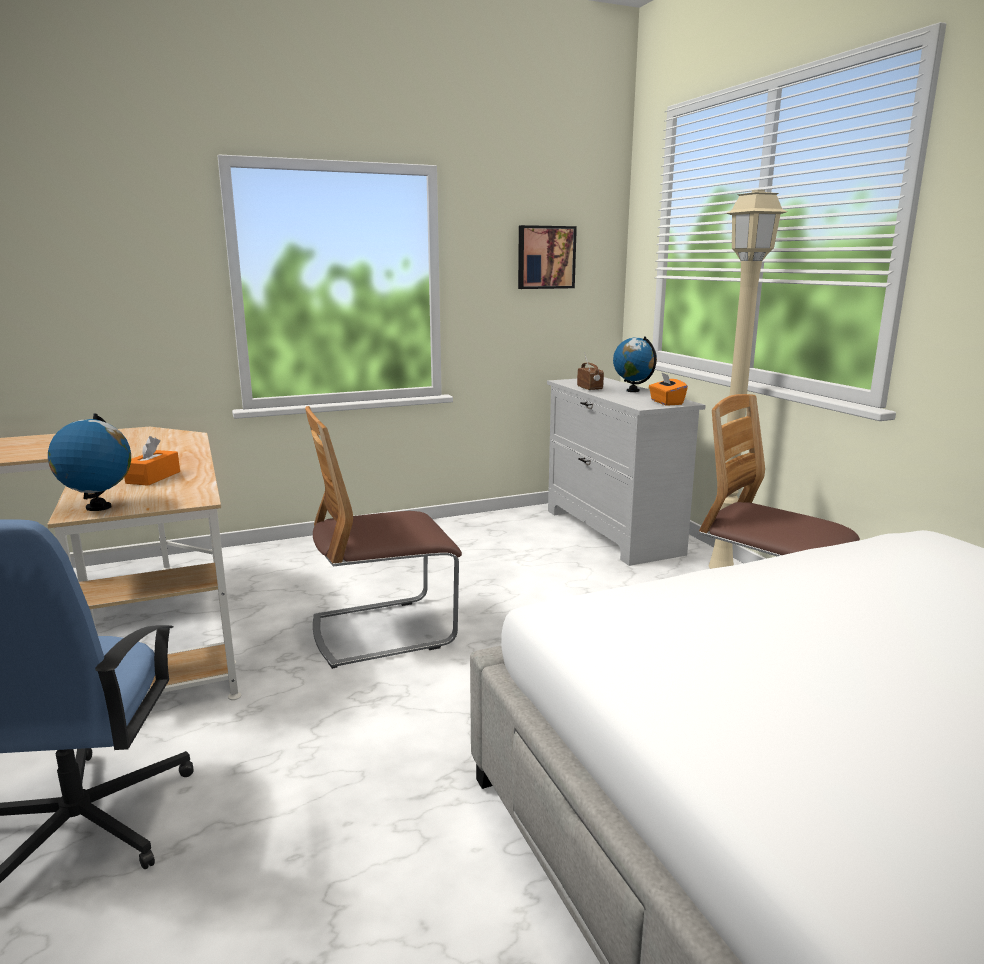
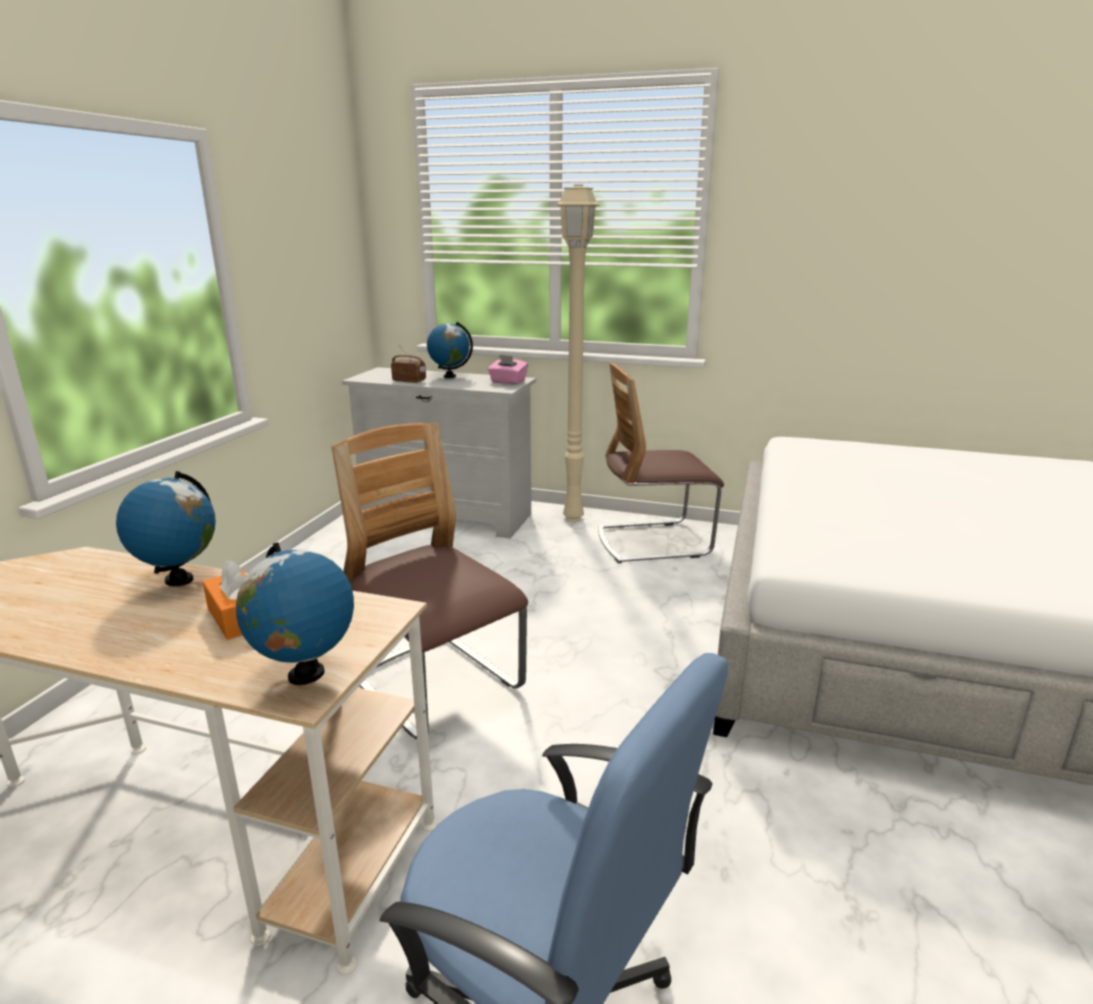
camera: 50 degrees left, 5 degrees up
(186, 456) = (179, 580): none -> globe
(383, 631) = (437, 686): chair -> chair turned 120 degrees clockwise
(545, 257) = (312, 243): picture -> none
(666, 402) = (508, 382): orange tissue box -> pink tissue box

